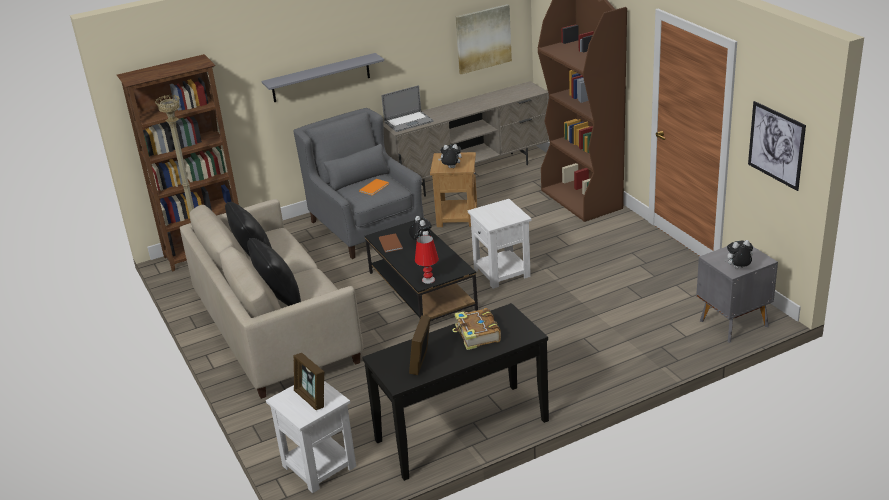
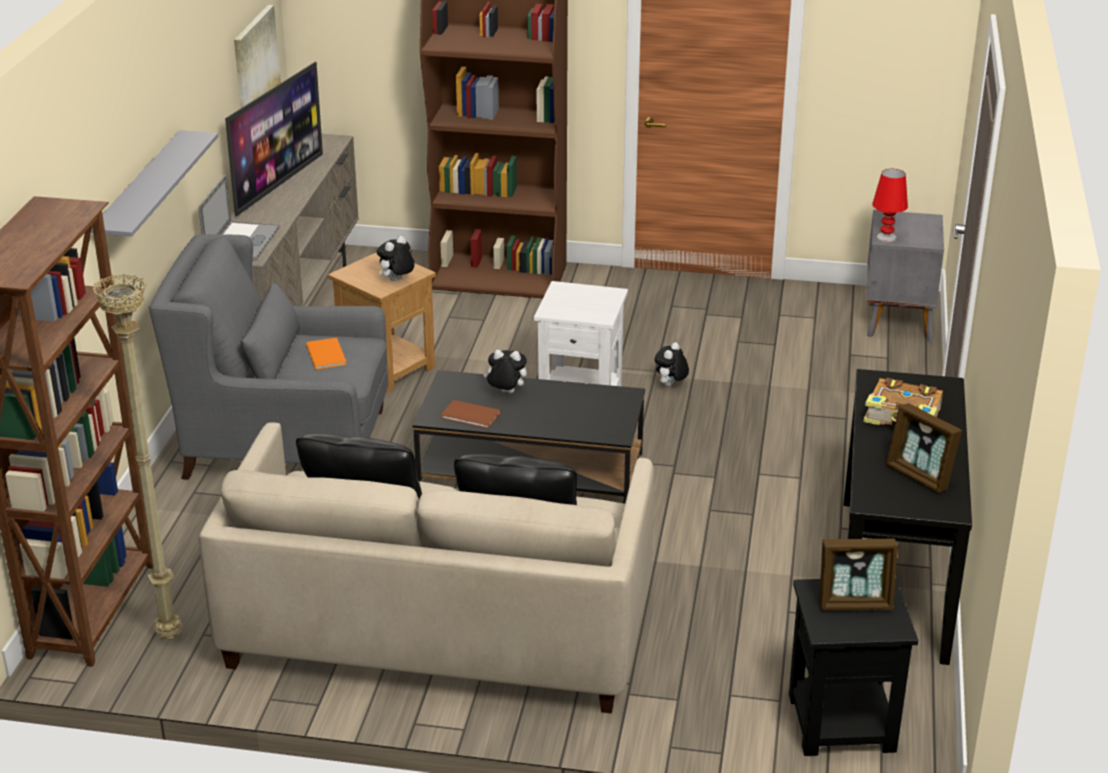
camera: 55 degrees left, 0 degrees up
(318, 466) = (840, 723): white side table -> black side table
(428, 280) = (613, 427): red table lamp -> red table lamp (886, 237)
(473, 102) = (278, 184): none -> television
(738, 268) = (928, 237): plush toy -> plush toy (670, 385)
(776, 145) = (895, 66): picture -> none

